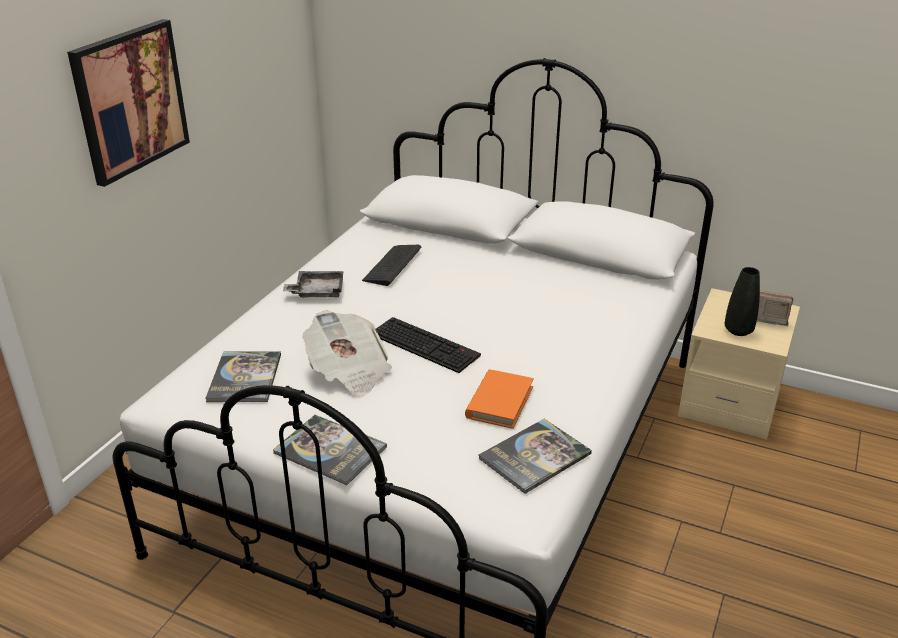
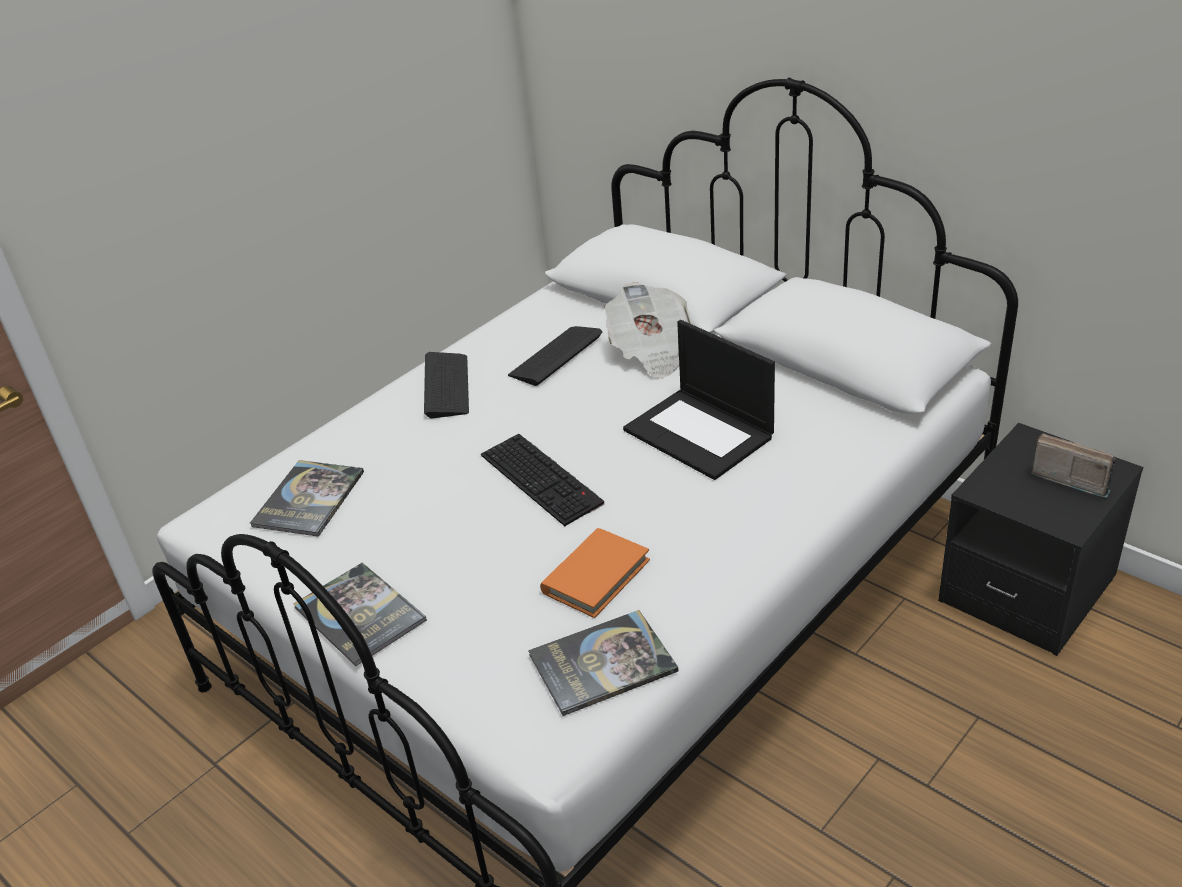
camera: 20 degrees right, 5 degrees up
(130, 100) = (222, 134): picture -> none
(317, 291) = (446, 386): grey tray -> keyboard
(349, 372) = (431, 506): newspaper -> newspaper (653, 352)
(525, 305) = (700, 433): none -> laptop
(730, 402) = (1027, 589): beige nightstand -> black nightstand
(738, 330) = (1026, 496): black vase -> none

